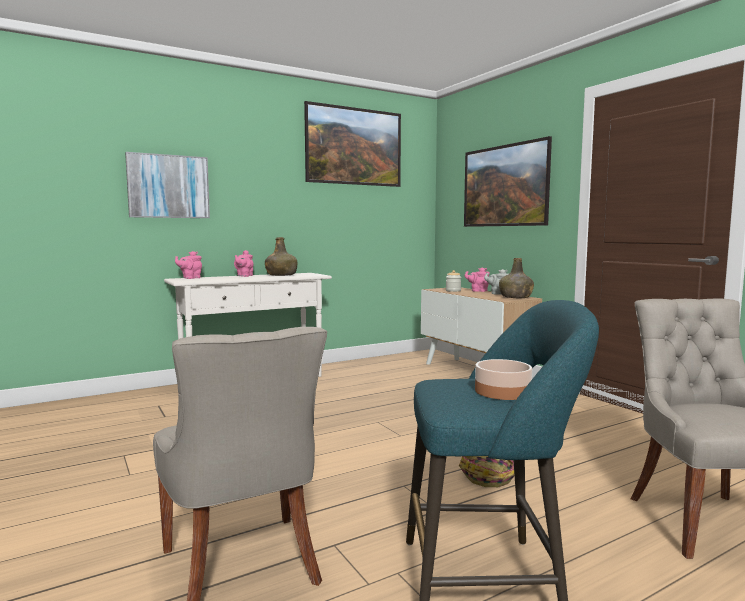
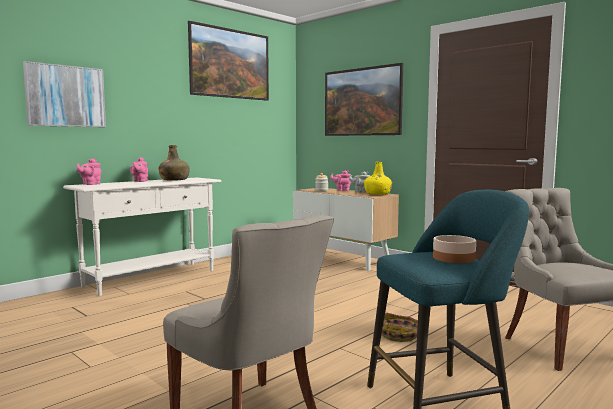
camera: 15 degrees left, 0 degrees up
(515, 297) = (378, 194): green bottle -> yellow bottle

